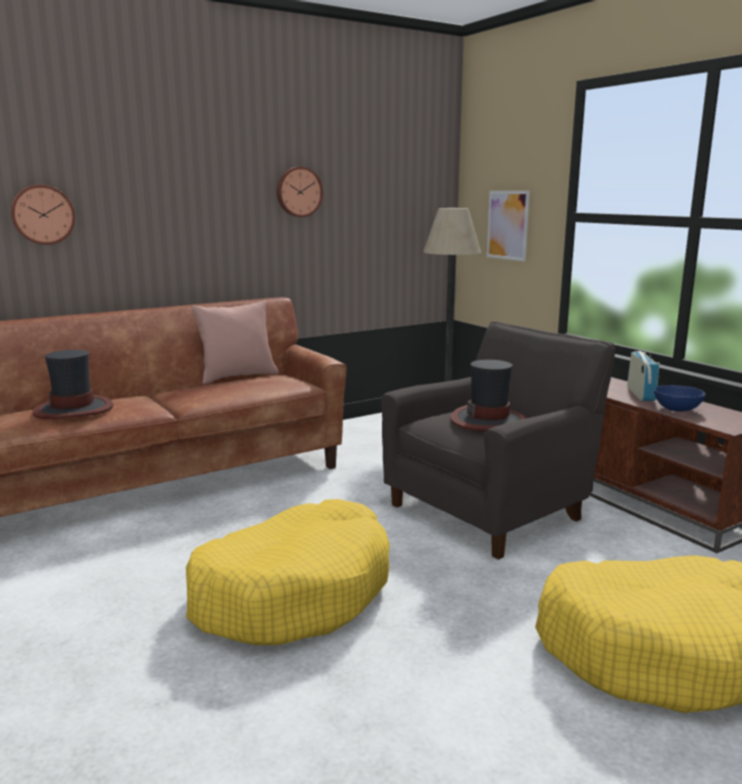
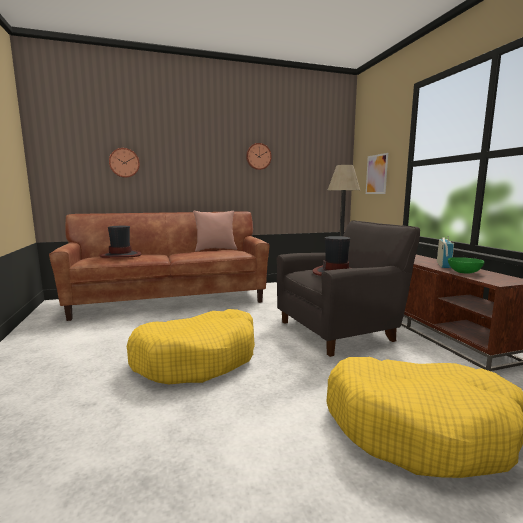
camera: 15 degrees right, 5 degrees down
(677, 409) = (464, 272): blue bowl -> green bowl

